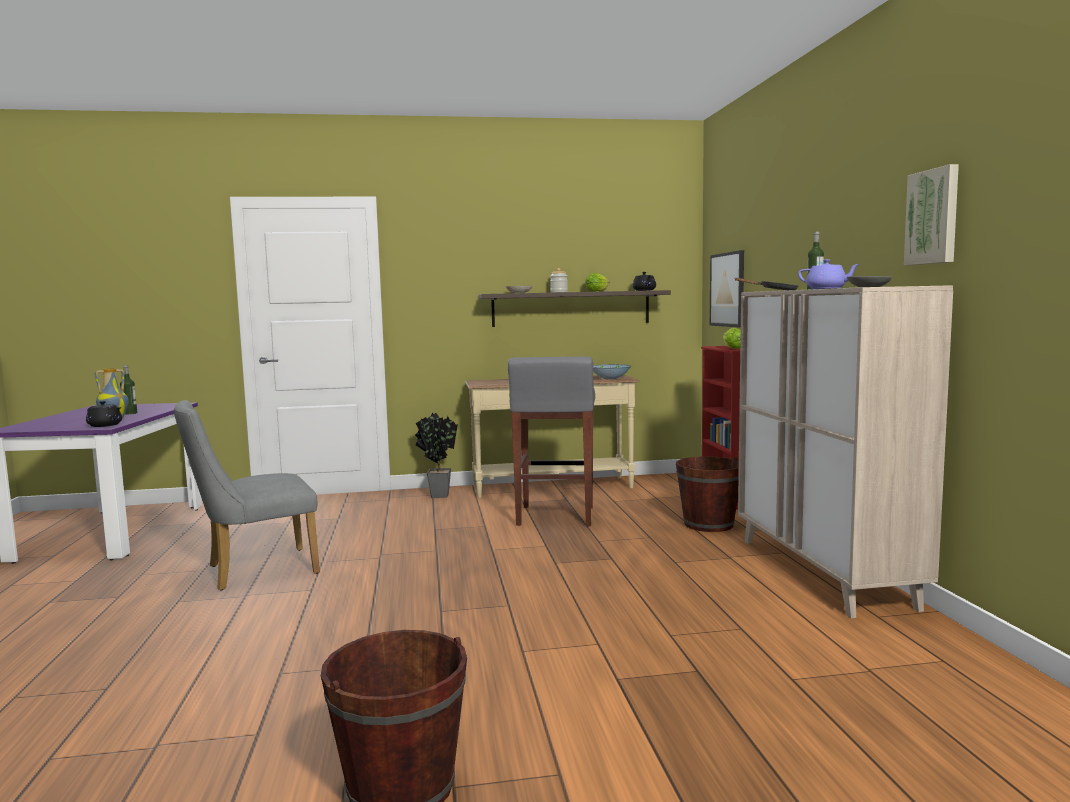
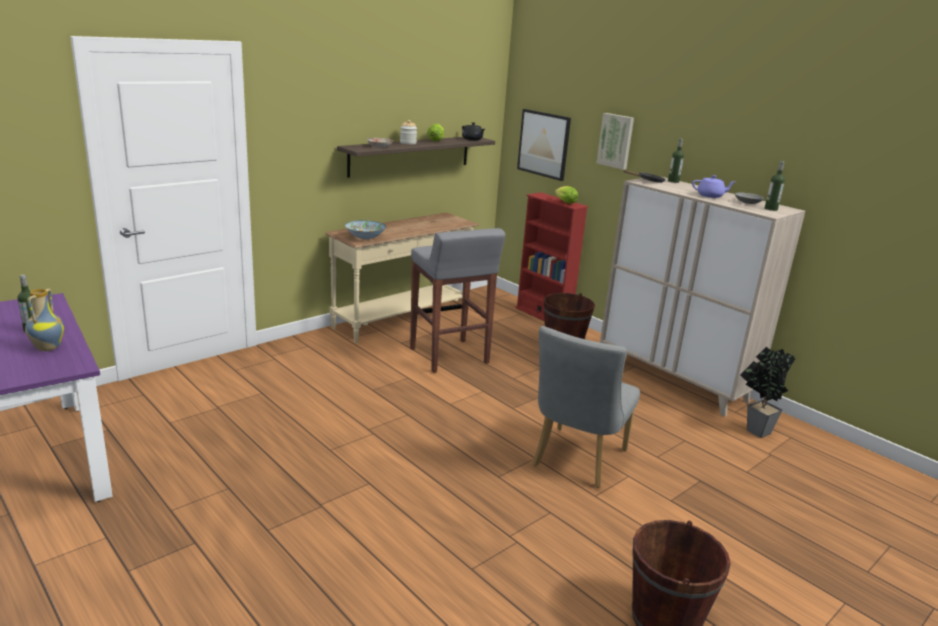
camera: 35 degrees left, 15 degrees up
(105, 425) = (70, 362): black teapot -> none
(253, 571) = (282, 476): grey chair -> grey chair (576, 461)
(436, 495) = (313, 345): potted plant -> potted plant (754, 431)
(610, 378) = (453, 223): bowl -> bowl (365, 237)
(889, 286) = (771, 209): none -> bottle
(933, 217) = (792, 159): picture -> picture (616, 141)

